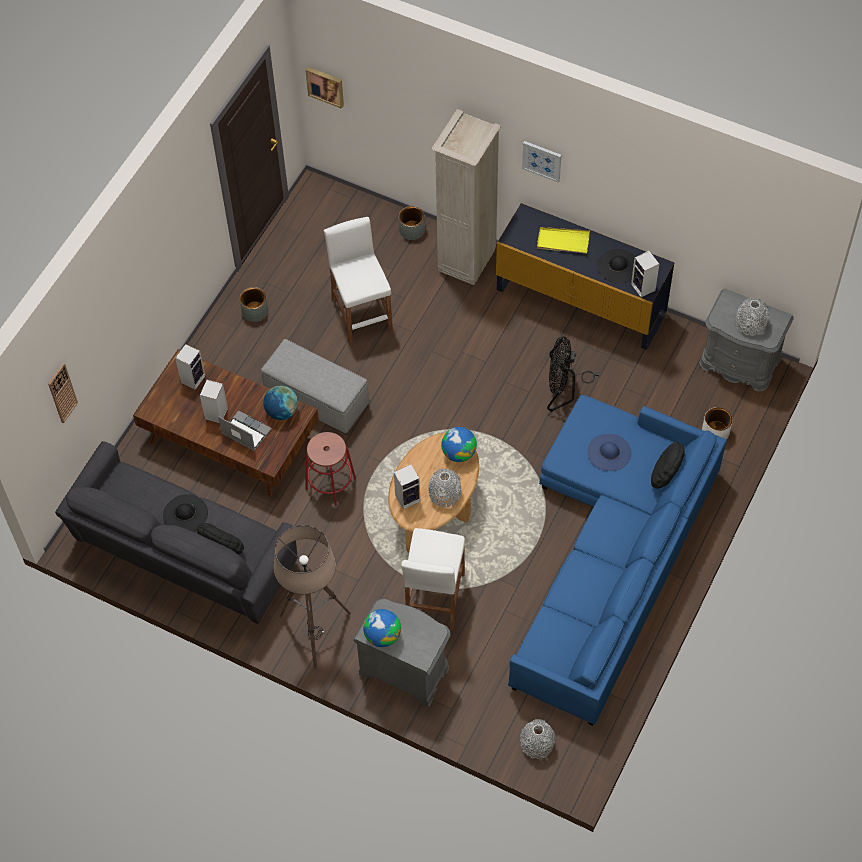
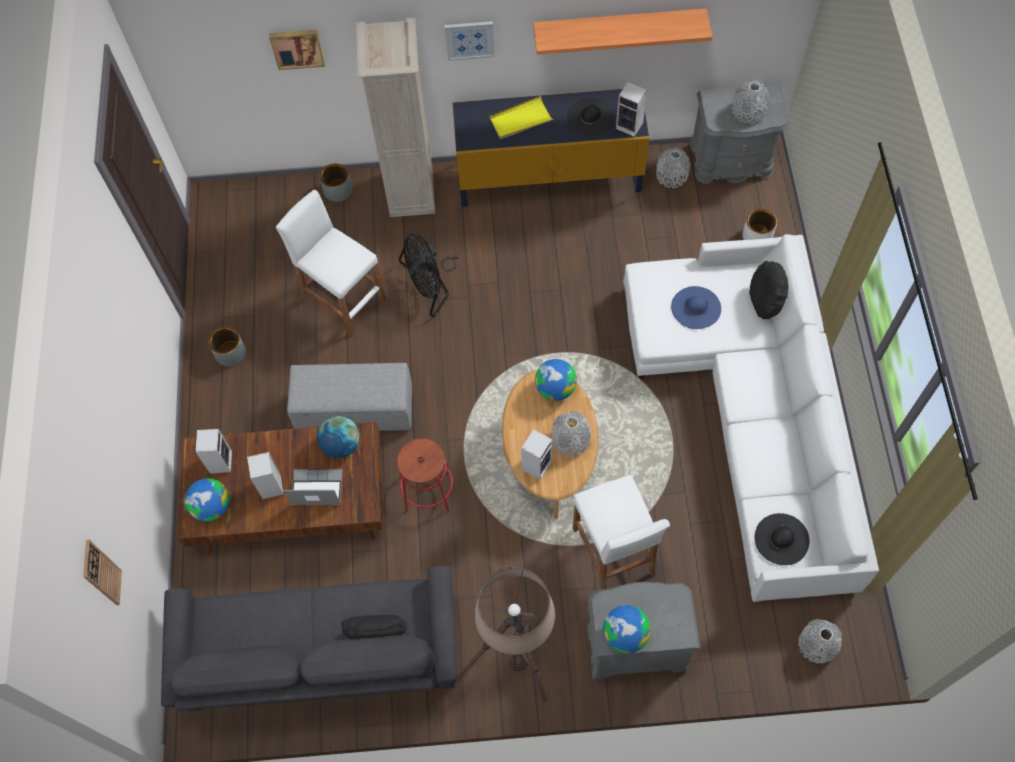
camera: 30 degrees left, 5 degrees up
(168, 406) = (212, 507): none -> globe
(185, 514) = (310, 618): black hat -> black hat (781, 539)
(325, 86) = (184, 72): picture -> picture (297, 48)
(564, 384) = (588, 264): black fan -> black fan (430, 283)
(610, 555) = (749, 409): blue sofa -> white sofa
(660, 204) = (619, 26): none -> shelf
(681, 350) = (671, 175): none -> grey vase

